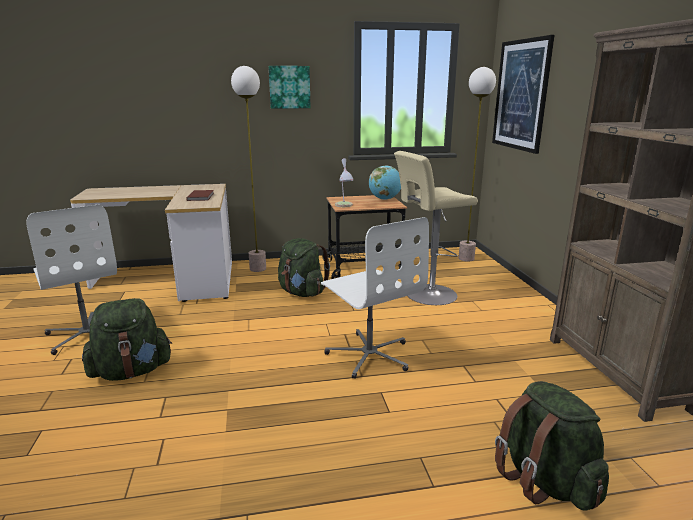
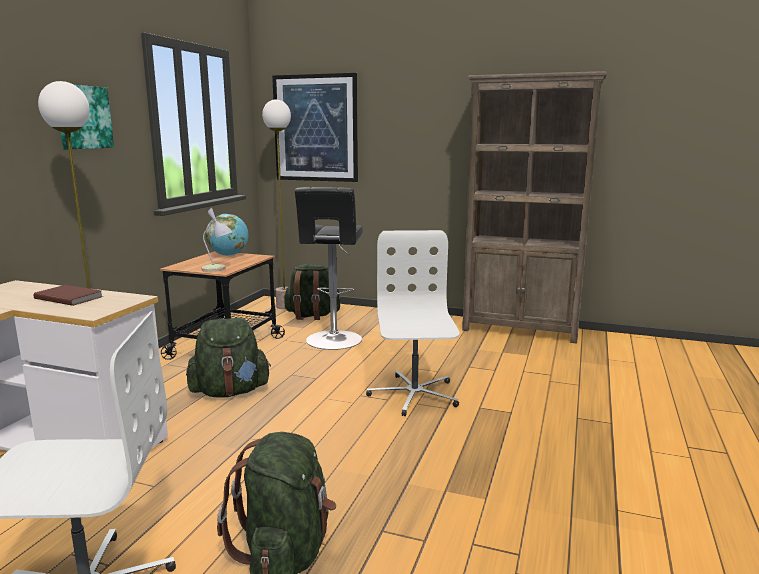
camera: 60 degrees left, 5 degrees down
(369, 355) = (413, 395): white office chair -> white office chair turned 90 degrees counterclockwise
(428, 295) = (333, 341): beige stool -> black stool
(545, 480) = (619, 387): green backpack -> green backpack (312, 316)

